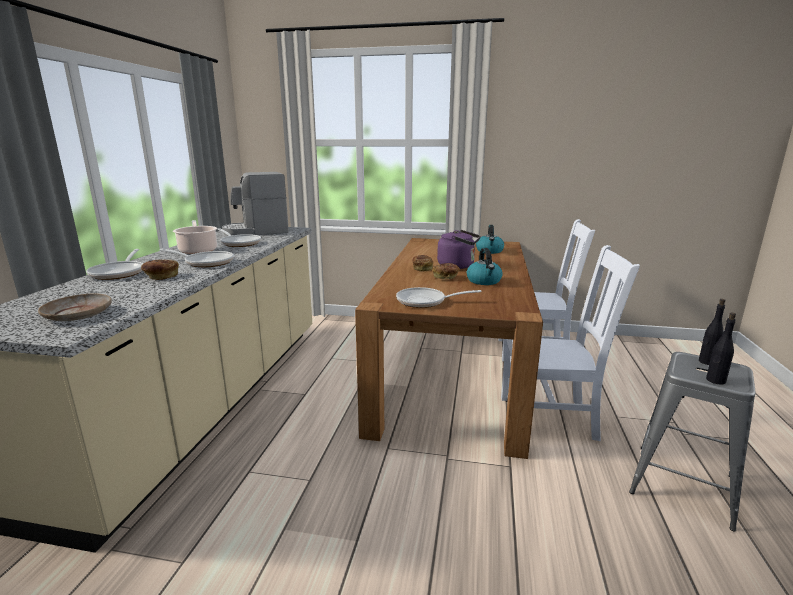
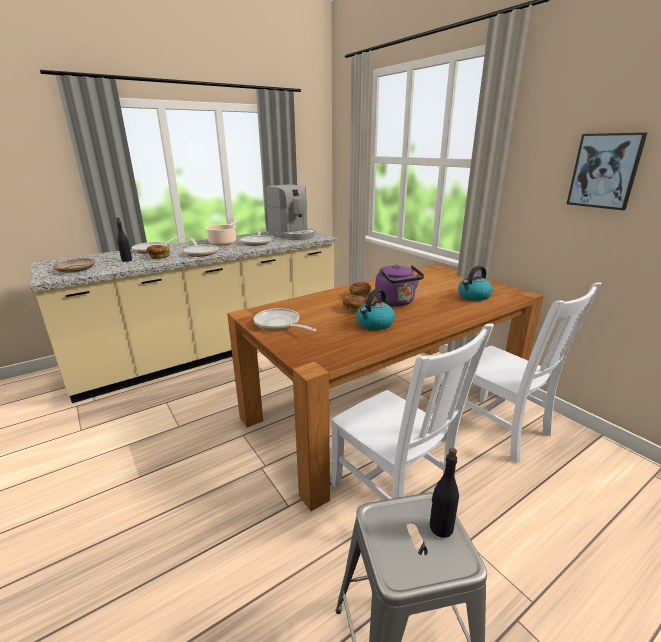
camera: 45 degrees right, 5 degrees up
(257, 232) = (293, 235): coffee machine -> coffee machine turned 150 degrees counterclockwise
(553, 144) = (604, 171): none -> picture
(715, 380) = (387, 548): black bottle -> black bottle (126, 260)

